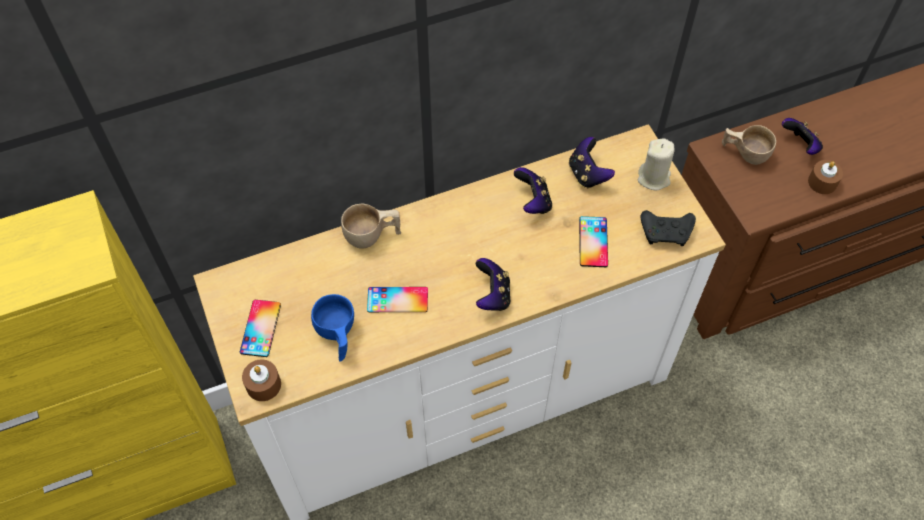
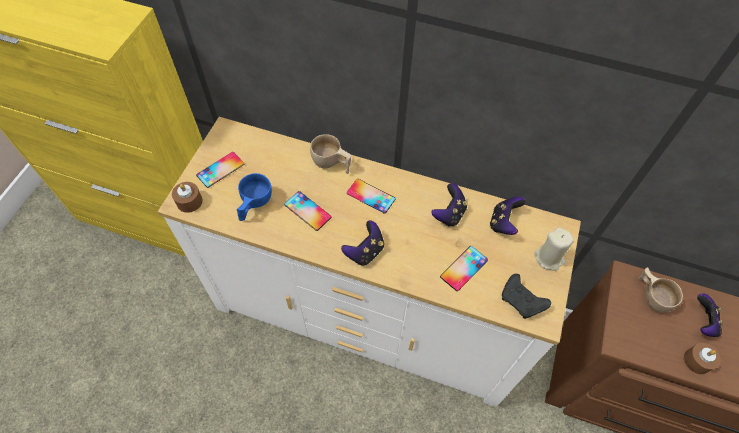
camera: 40 degrees right, 0 degrees up
(444, 239) = (371, 196): none -> phone

